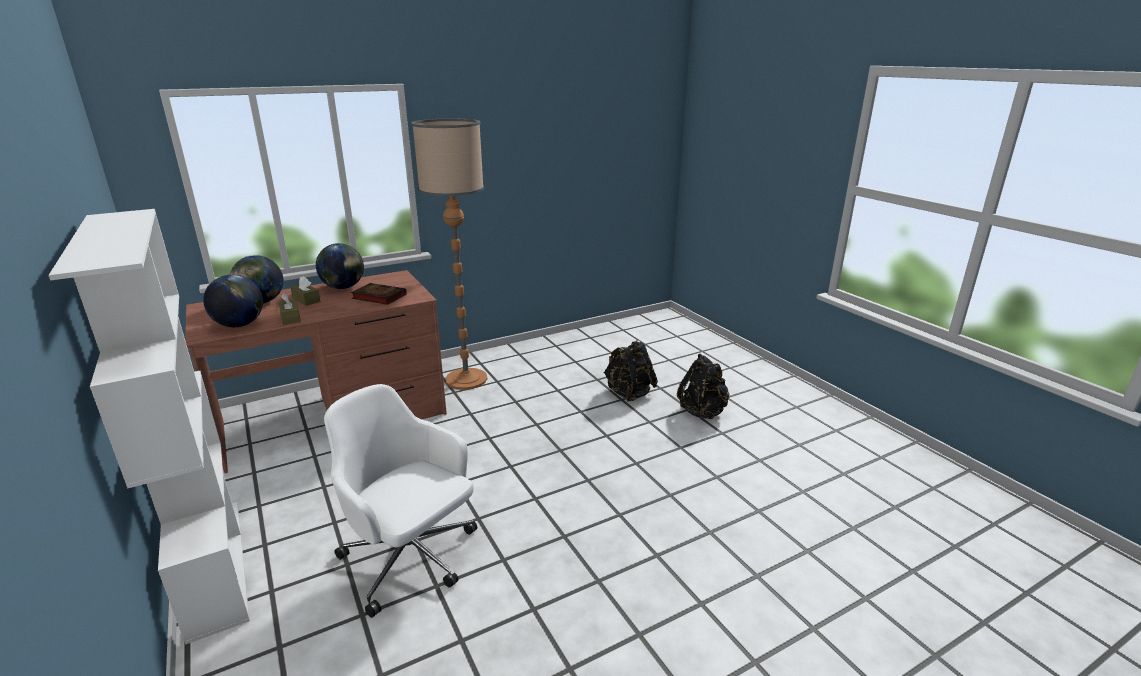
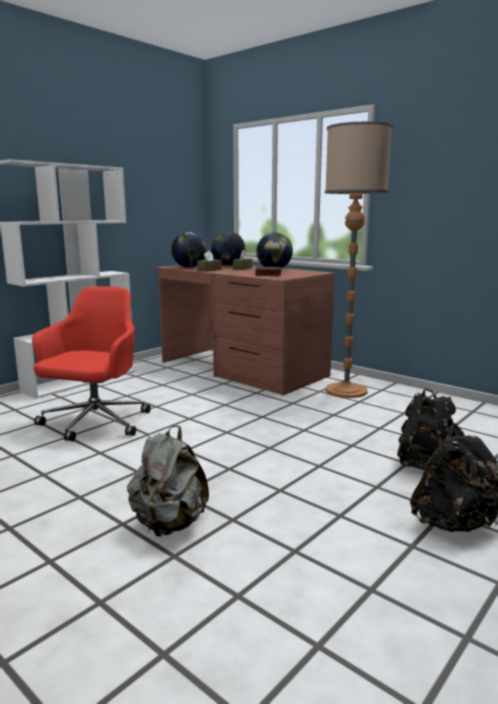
camera: 70 degrees right, 10 degrees down
(411, 559) = (94, 423): white office chair -> red office chair
(666, 528) = (169, 524): none -> grey backpack

